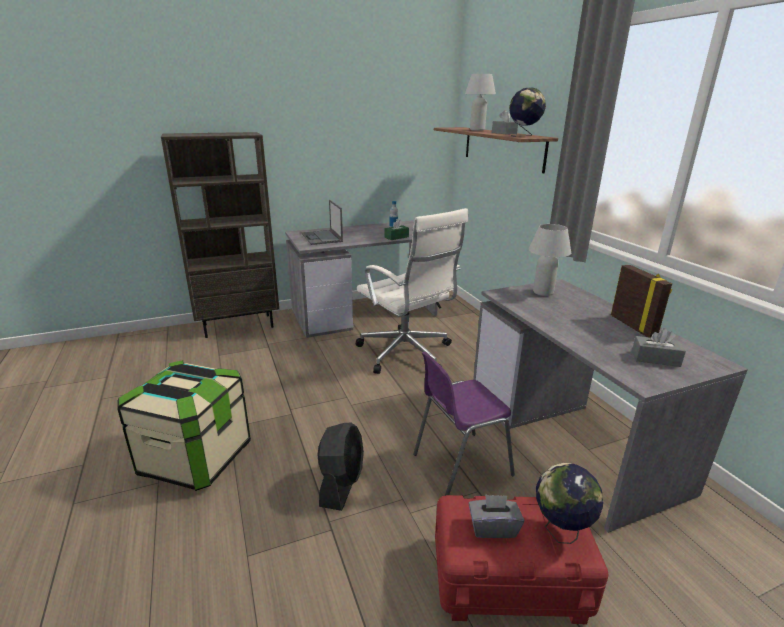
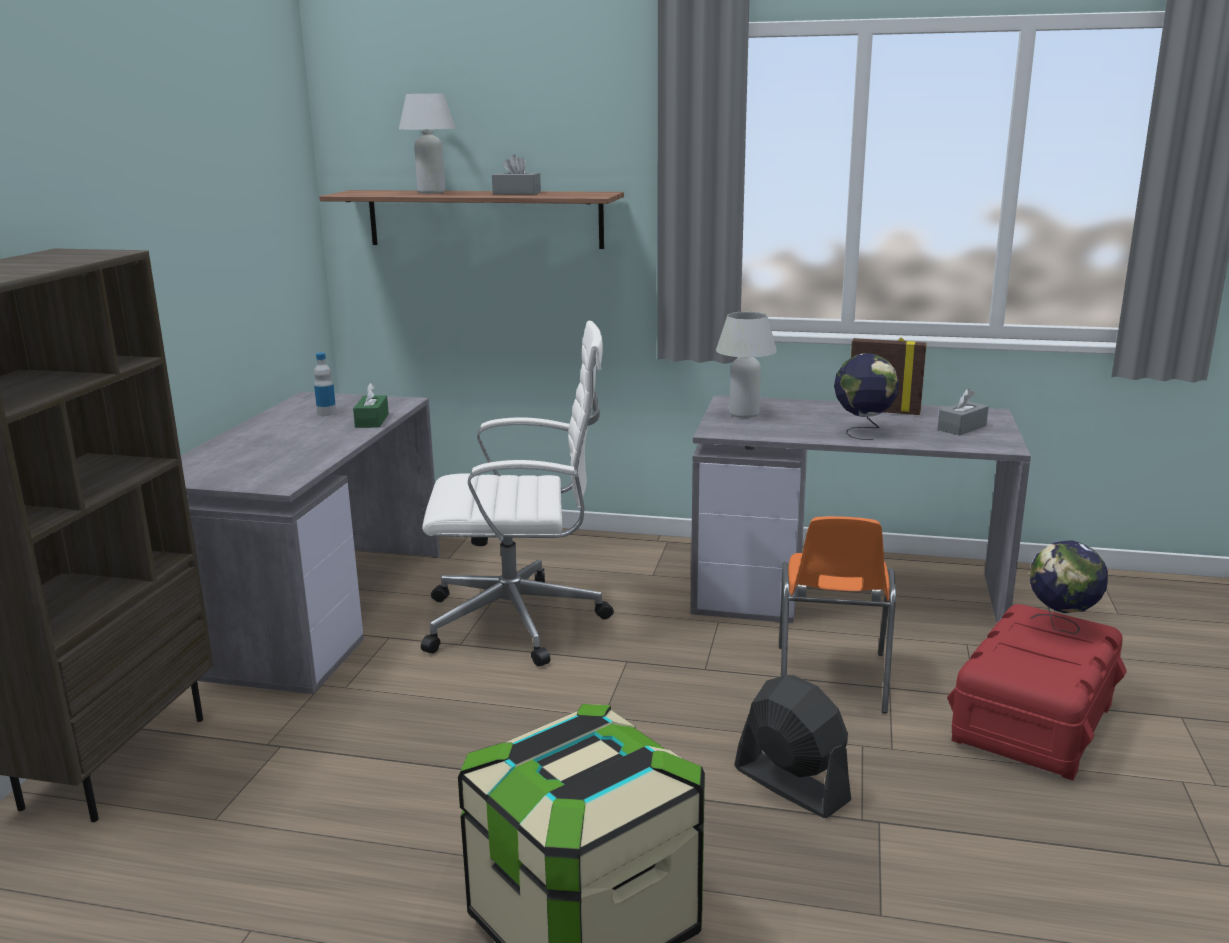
camera: 55 degrees left, 5 degrees down
(322, 238) = (250, 465): laptop -> none
(459, 464) = (831, 681): purple chair -> orange chair
(493, 527) = (1035, 658): grey tissue box -> none
(524, 135) = (573, 193): globe -> globe (863, 431)

